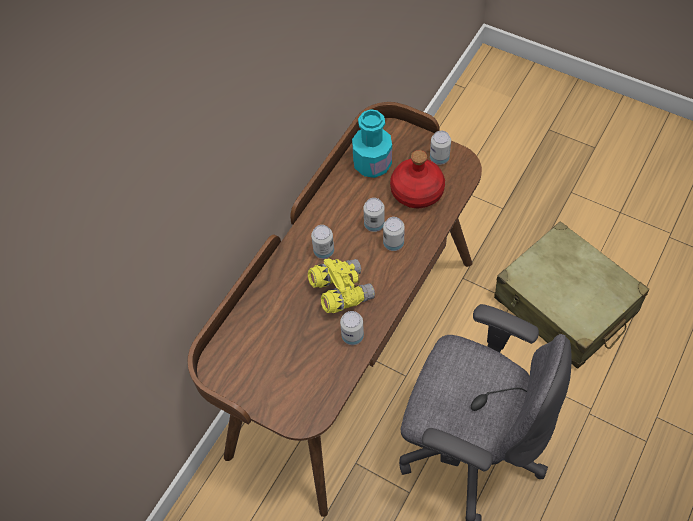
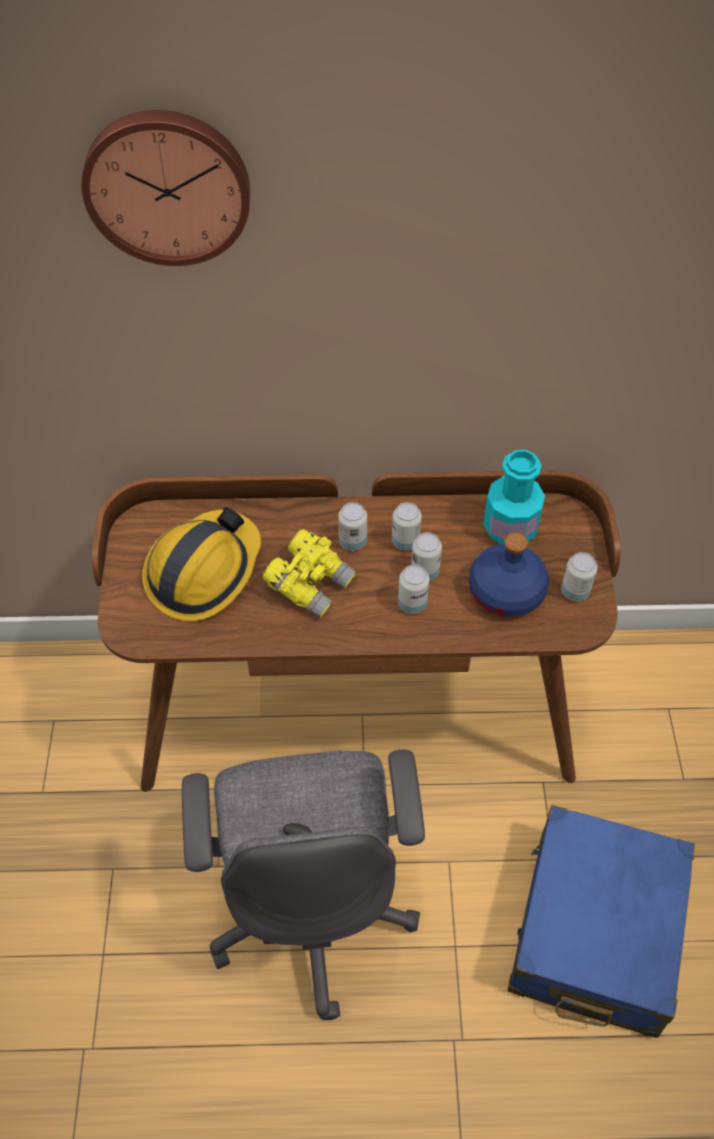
camera: 55 degrees right, 5 degrees down
(153, 132) = (167, 186): none -> wall clock
(287, 349) = (203, 572): none -> hard hat
(352, 336) = (258, 624): can -> can (405, 541)
(416, 191) = (506, 591): red bottle -> blue bottle
(565, 305) = (594, 931): beige suitcase -> blue suitcase

